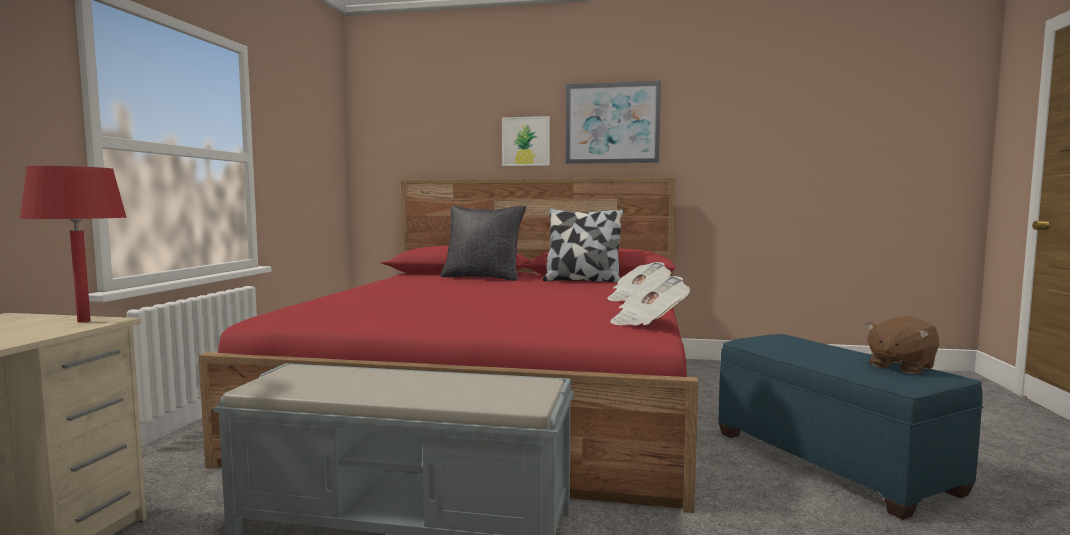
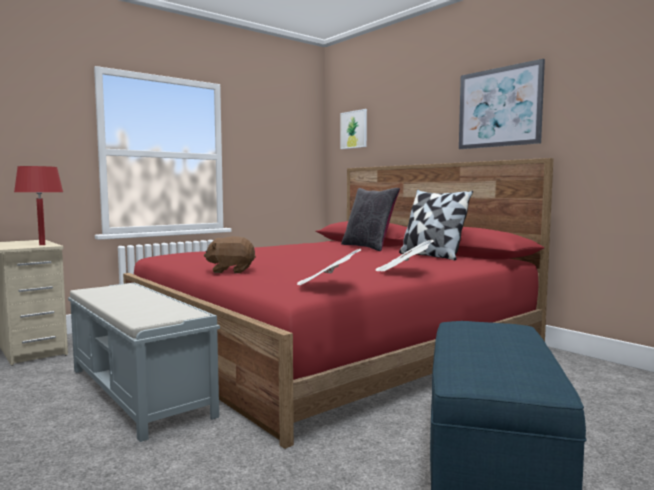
camera: 40 degrees right, 0 degrees up
(526, 141) = (431, 131): picture -> picture (354, 129)
(900, 366) = (521, 371): brown plush toy -> brown plush toy (231, 271)

